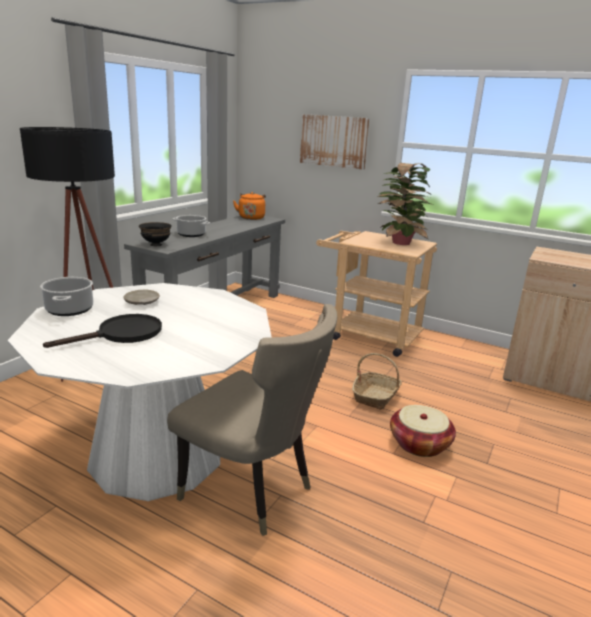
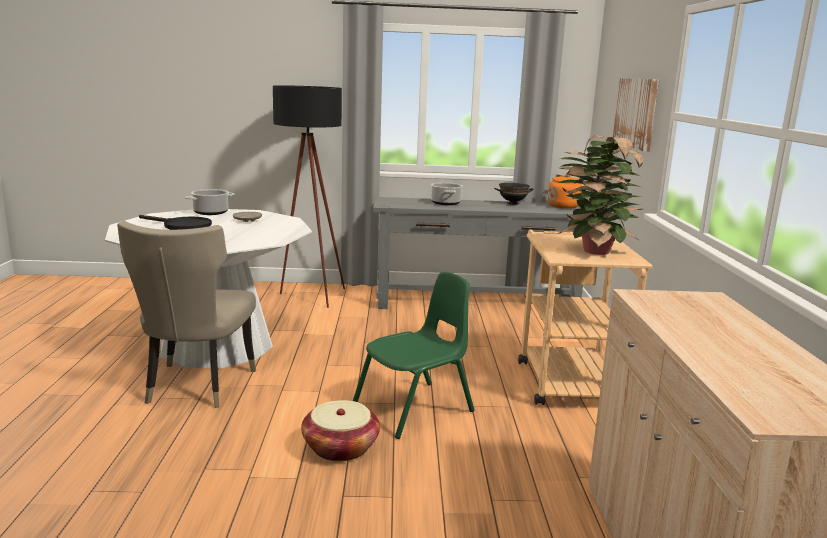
camera: 60 degrees right, 5 degrees down
(156, 245) = (390, 201): black bowl -> black bowl (512, 203)
(376, 396) = (414, 408): basket -> green chair

